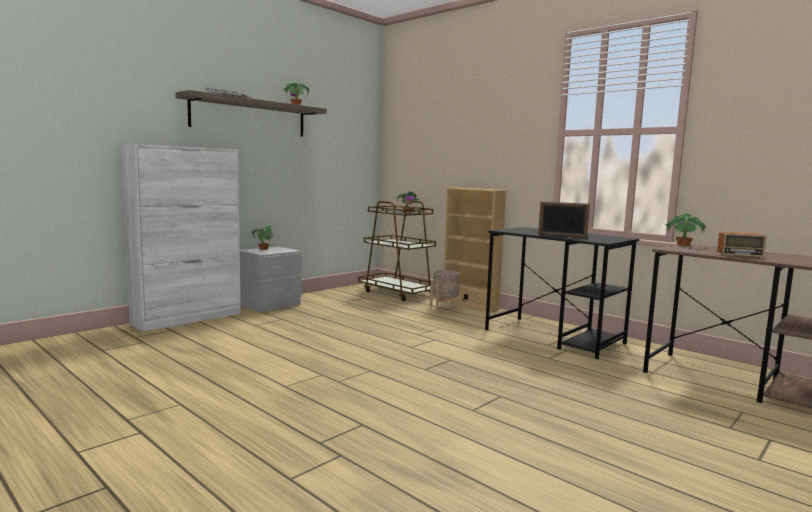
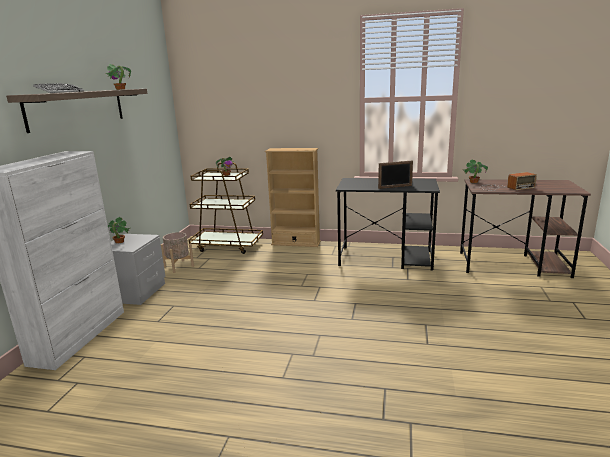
camera: 30 degrees left, 10 degrees up
(444, 308) = (284, 252): beige planter -> beige planter (178, 266)

